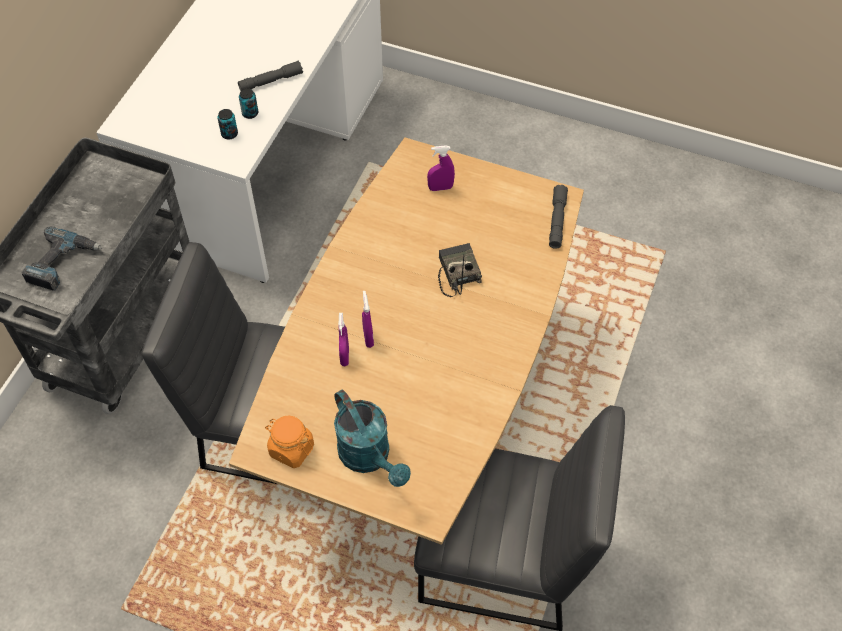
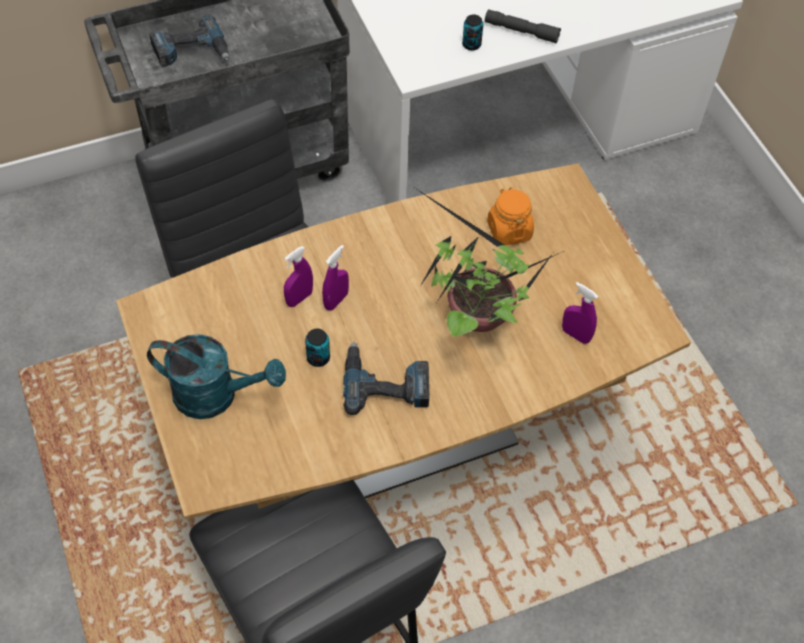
camera: 45 degrees right, 0 degrees up
(229, 134) = (434, 49): can -> can (318, 358)
(291, 449) = (169, 332): orange jar -> orange jar (509, 230)
(370, 457) = (216, 395): turquoise watering can -> turquoise watering can turned 90 degrees counterclockwise
(440, 188) = (555, 231): purple spray bottle -> purple spray bottle (575, 335)
(456, 273) = (476, 313): radio -> potted plant
(456, 357) = (385, 382): none -> power drill
(557, 221) = (627, 347): grey flashlight -> none

